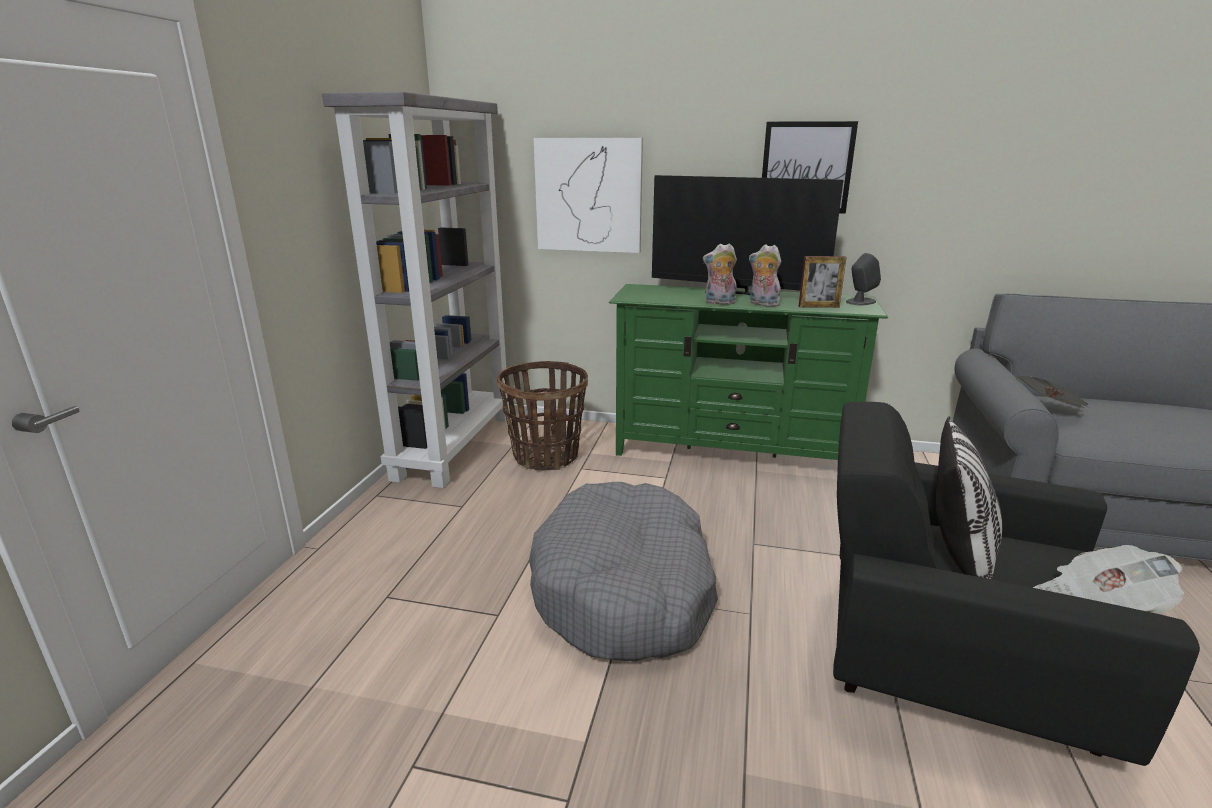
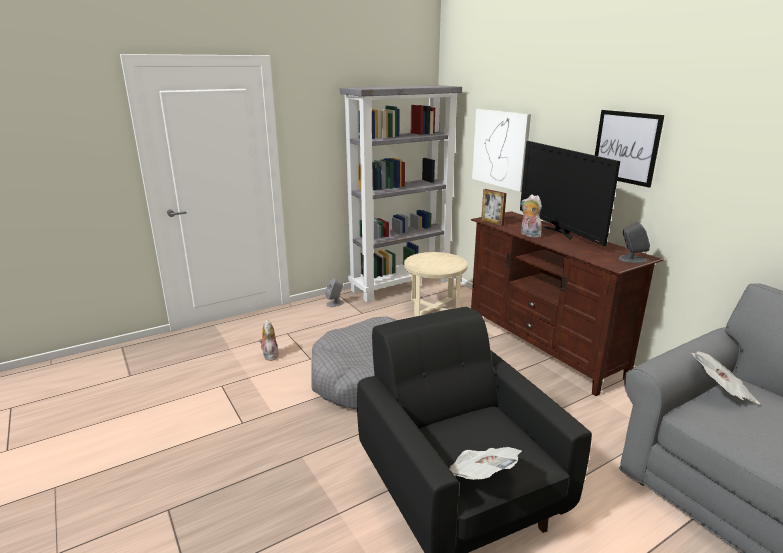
camera: 45 degrees right, 0 degrees up
(394, 511) = (335, 303): none -> grey speaker
(546, 456) = (434, 307): basket -> beige side table
(732, 452) = (543, 347): green tv stand -> brown tv stand
(762, 304) = (553, 243): plush toy -> plush toy (269, 355)
(818, 306) = (588, 254): picture frame -> picture frame (492, 222)
(956, 556) = (465, 420): pillow -> none

